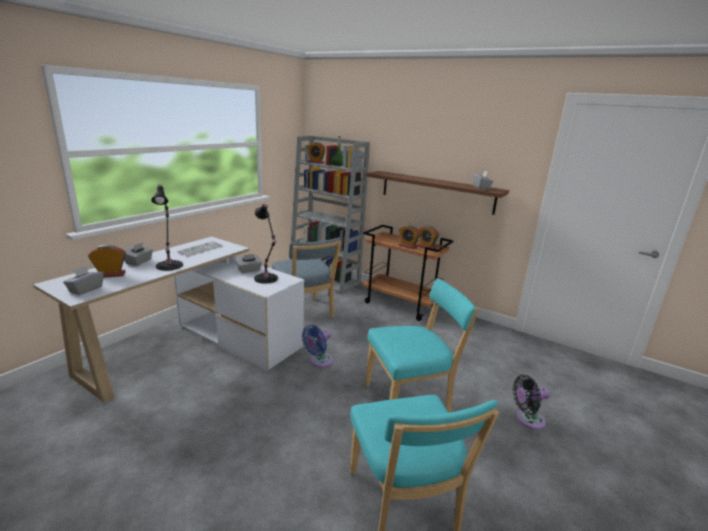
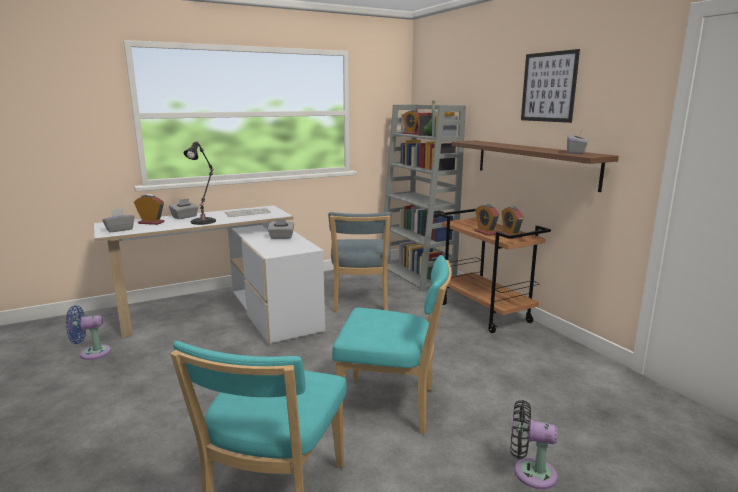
camera: 30 degrees right, 5 degrees down
(266, 279) = (286, 245): black table lamp -> none
(319, 361) = (328, 347): blue fan -> blue fan (91, 353)
(451, 136) = (548, 87): none -> picture

